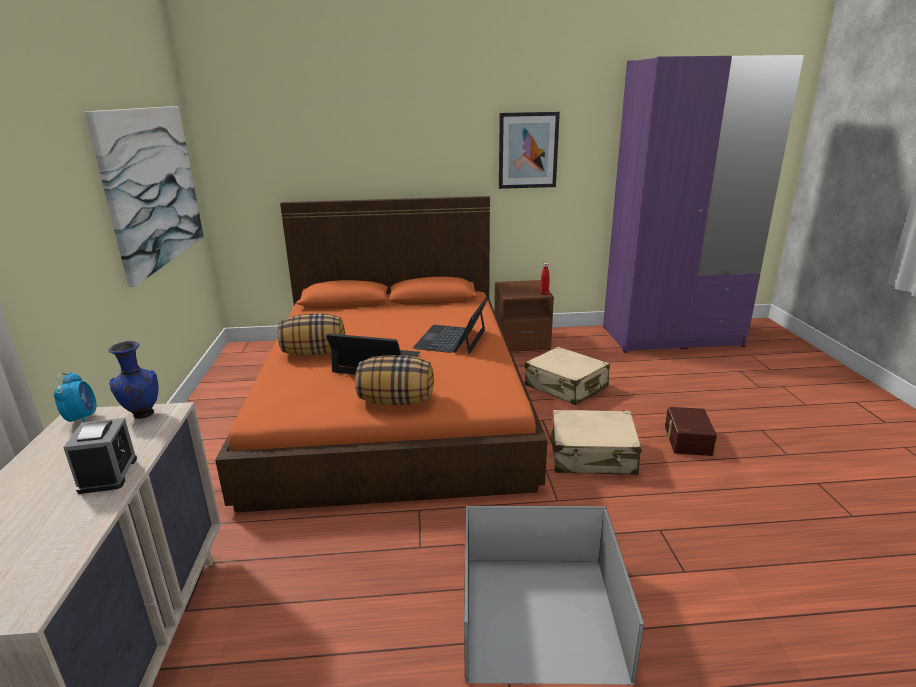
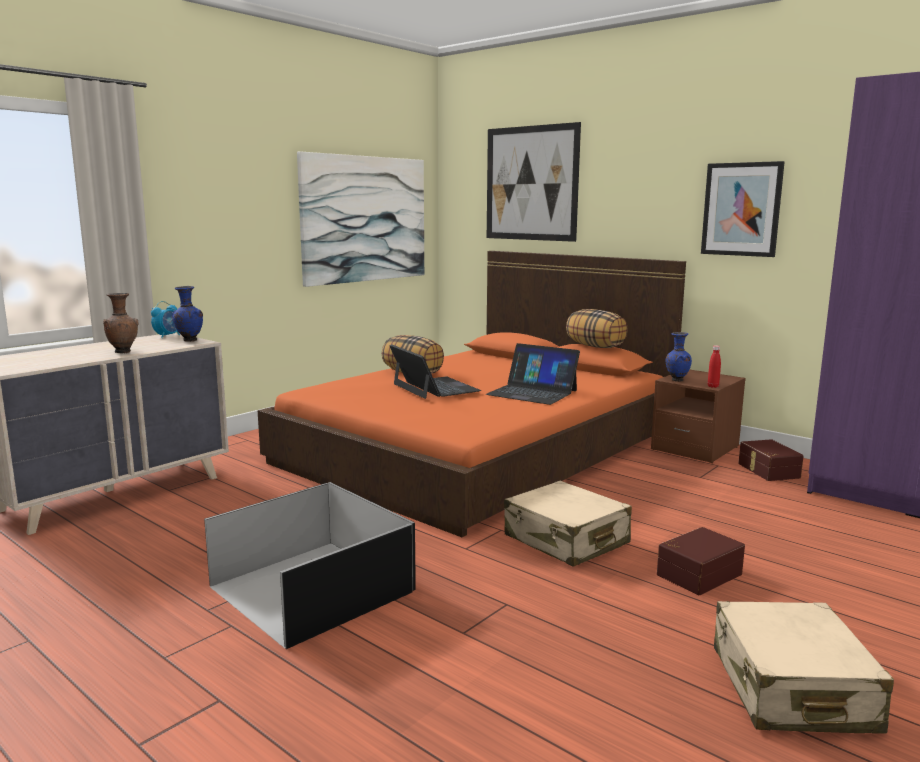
camera: 45 degrees right, 10 degrees down
(108, 474) = (123, 352): alarm clock -> brown vase
(318, 130) = (531, 183): none -> picture
(396, 401) = (395, 409): pillow -> pillow (596, 346)
(451, 339) = (532, 392): laptop -> laptop turned 120 degrees counterclockwise
(514, 295) = (676, 380): none -> blue vase
(566, 387) = (659, 492): beige suitcase -> beige suitcase (791, 689)
(582, 344) = (767, 471): none -> brown storage box

